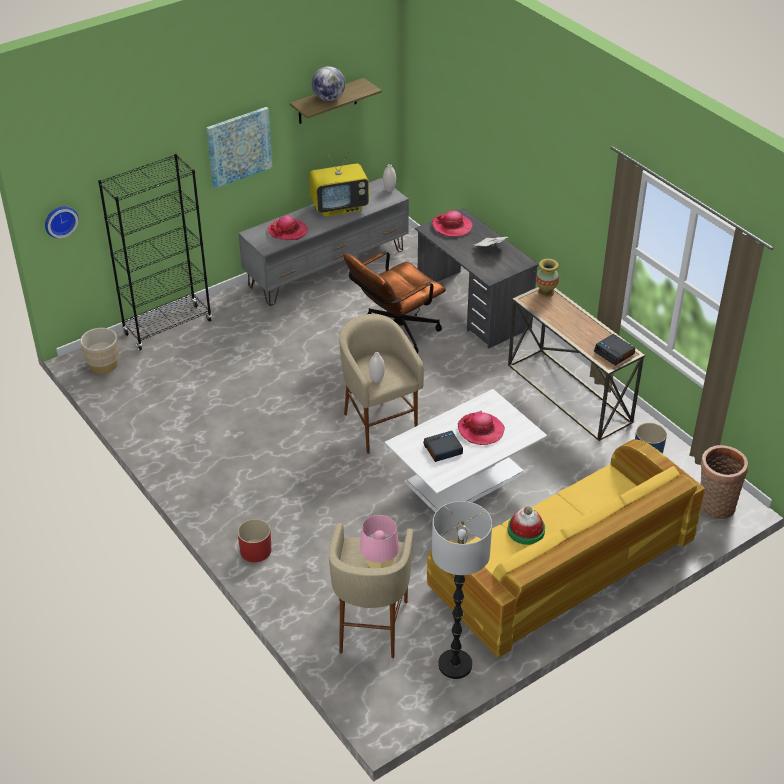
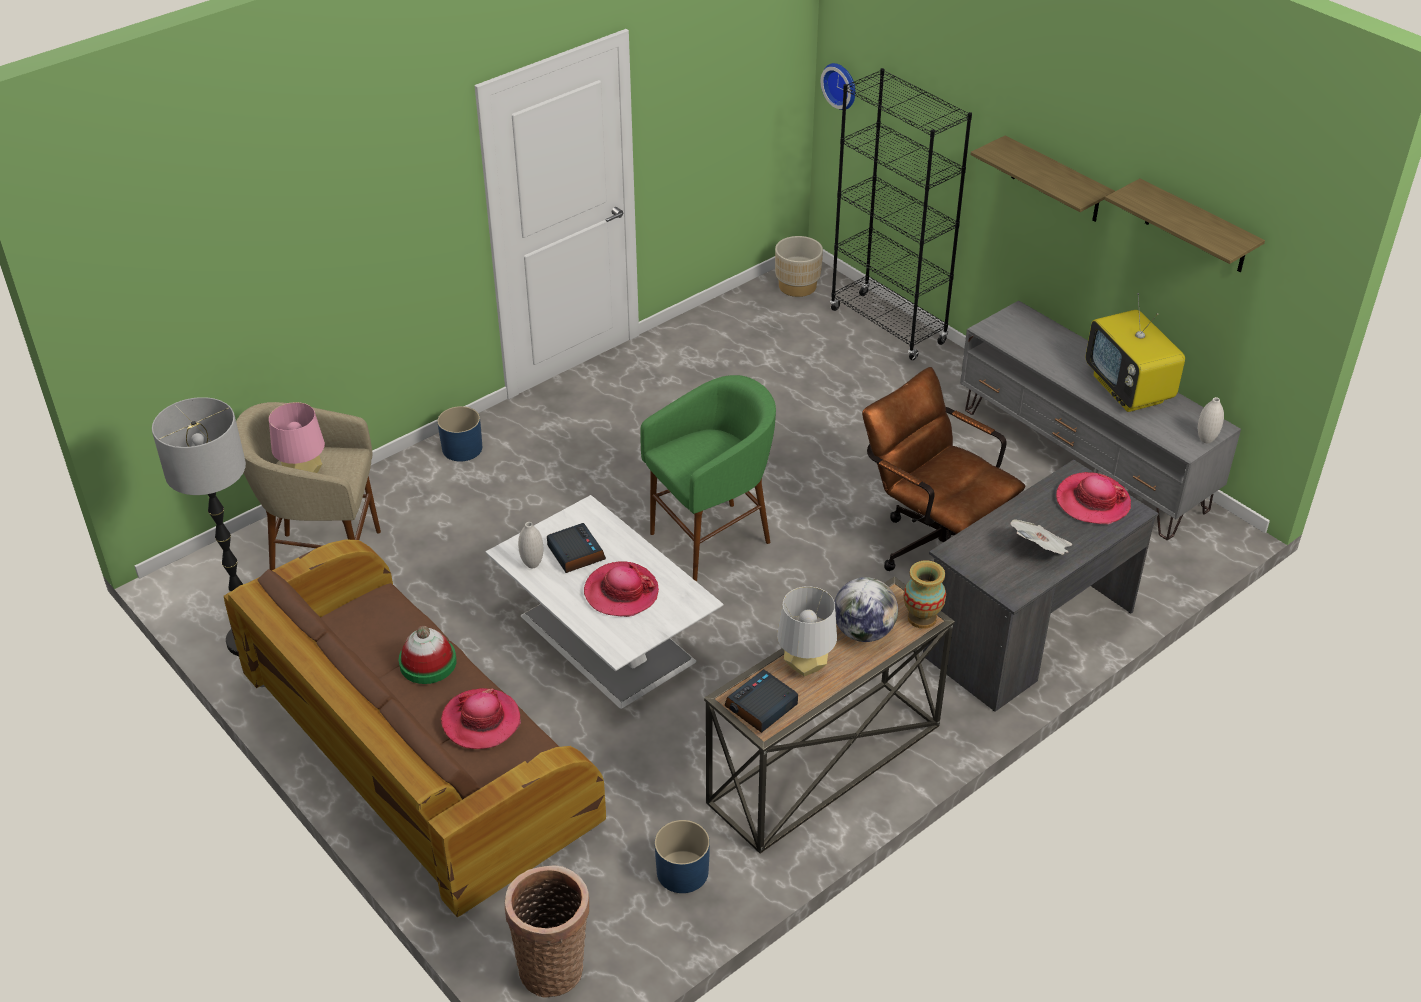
camera: 85 degrees right, 0 degrees up
(239, 147) = (1056, 180): picture -> shelf
(255, 550) = (462, 448): red planter -> blue planter
(288, 231) = (1039, 344): hat -> hat (481, 721)
(328, 98) = (1172, 211): globe -> globe (863, 632)
(377, 380) = (678, 450): white vase -> white vase (532, 564)
(378, 425) = (712, 540): beige stool -> green stool
(562, 568) = (415, 752): yellow sofa -> brown sofa
(583, 336) = (805, 666): none -> grey table lamp

